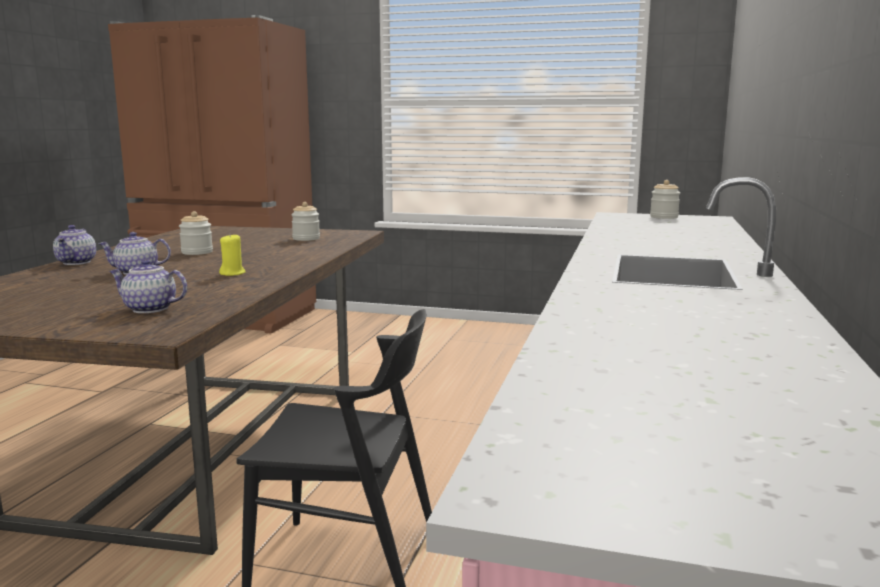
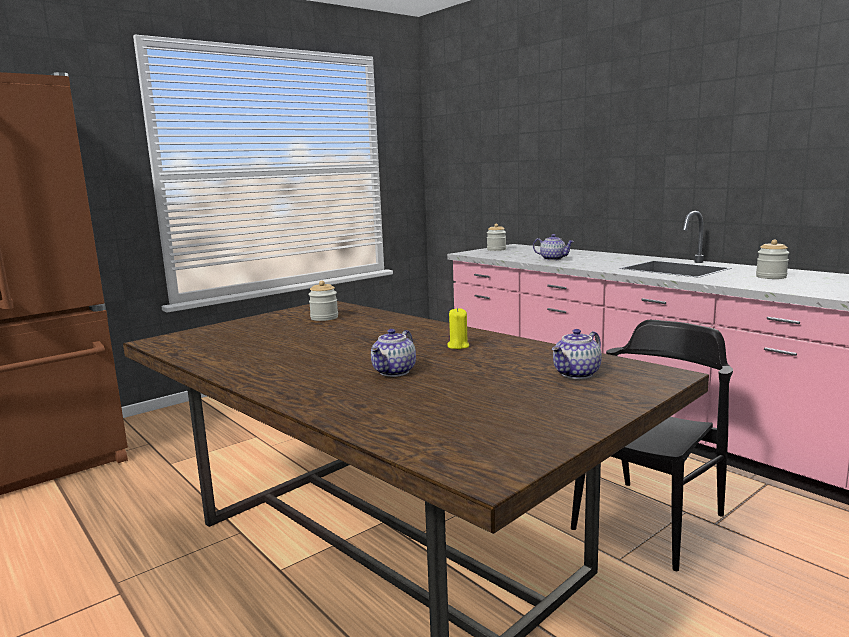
camera: 55 degrees left, 0 degrees up
(77, 262) = (287, 391): teapot -> teapot (553, 259)
(197, 252) = (323, 349): jar -> jar (771, 277)

